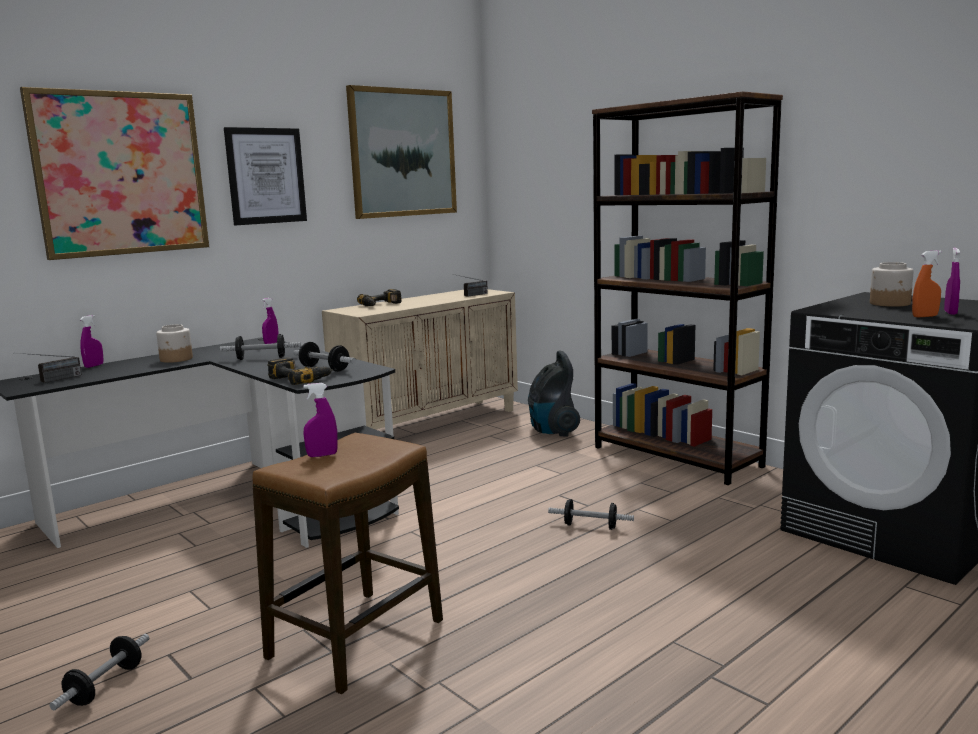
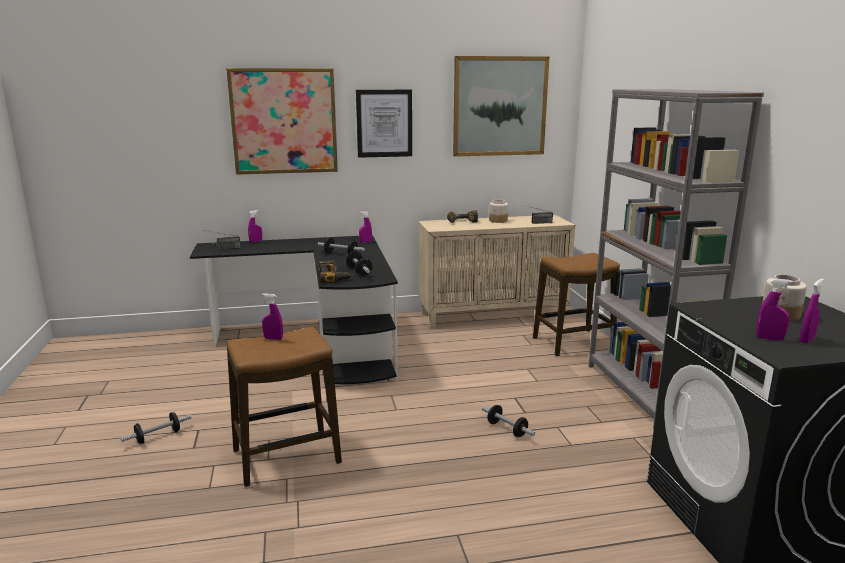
camera: 30 degrees right, 5 degrees up
(176, 359) = (299, 245): jar -> jar (498, 220)
(552, 431) = (573, 343): vacuum cleaner -> stool
(676, 457) = (644, 392): brown bookcase -> grey bookcase
(925, 316) = (769, 338): orange spray bottle -> purple spray bottle

